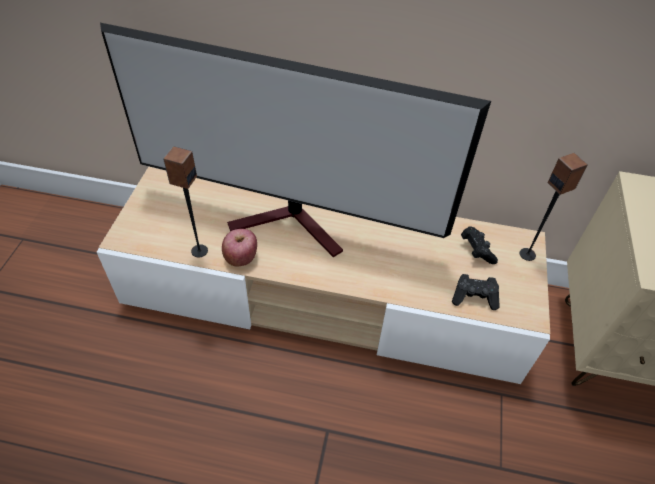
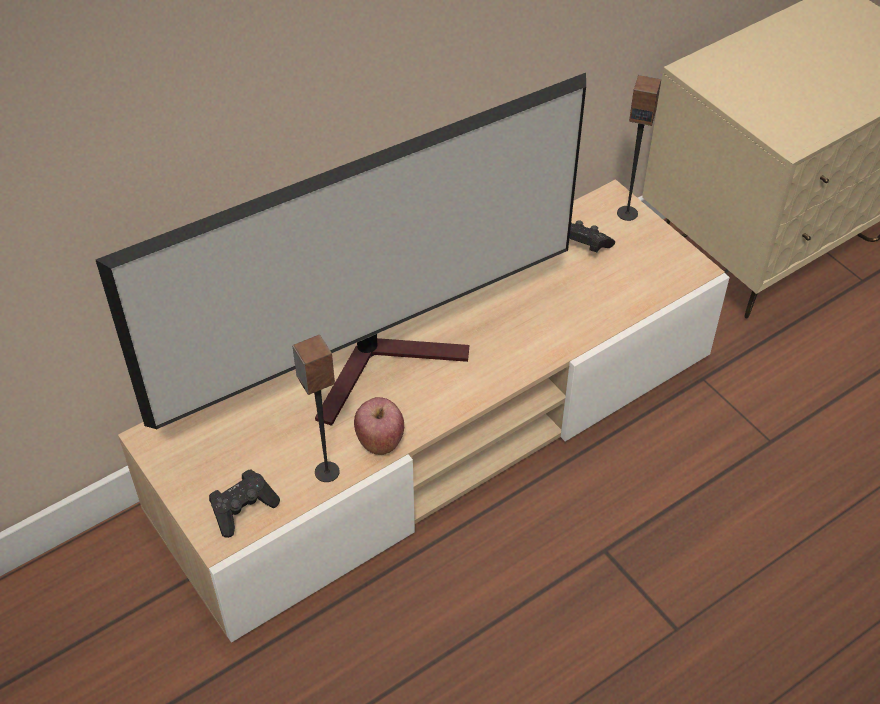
camera: 45 degrees left, 0 degrees up
(474, 297) = (633, 291): black game controller -> black game controller (243, 509)

